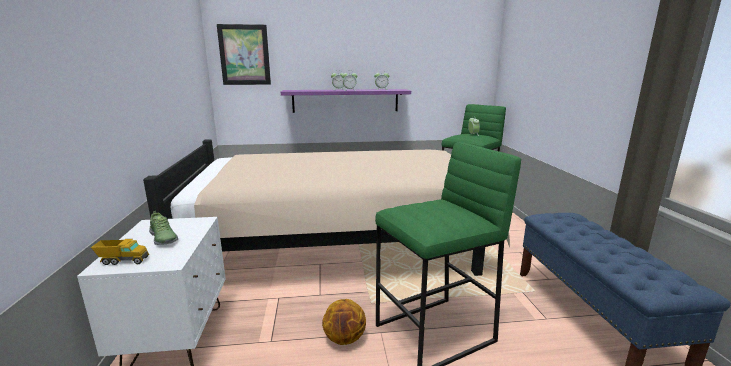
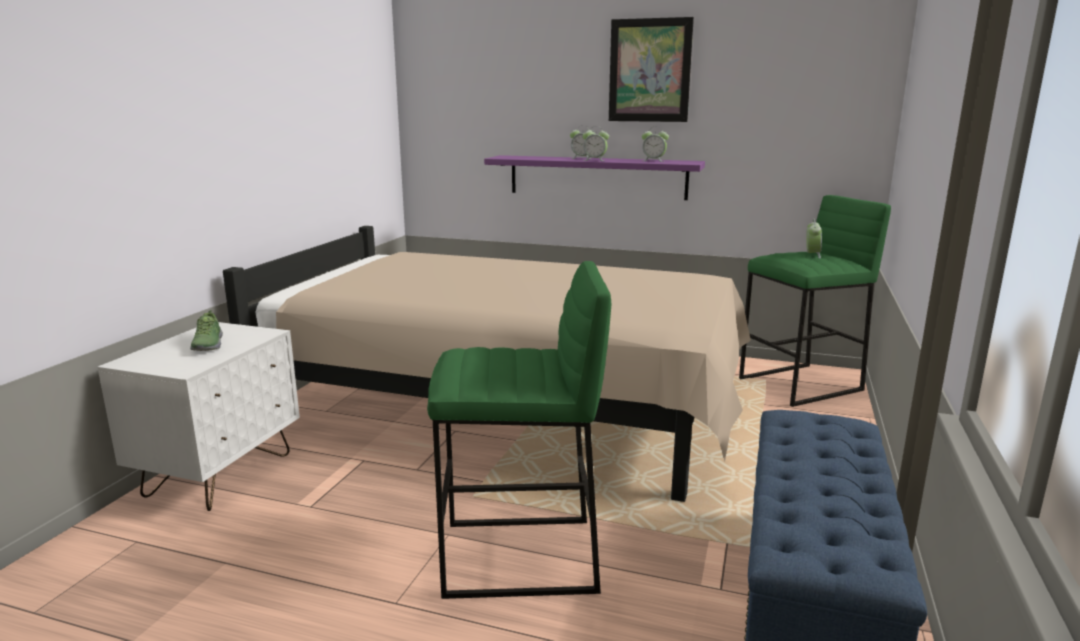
camera: 25 degrees right, 0 degrees up
(123, 261) = (147, 360): toy truck -> none
(244, 55) = (447, 99): picture -> picture (649, 70)
(344, 339) = (395, 529): basketball -> none

